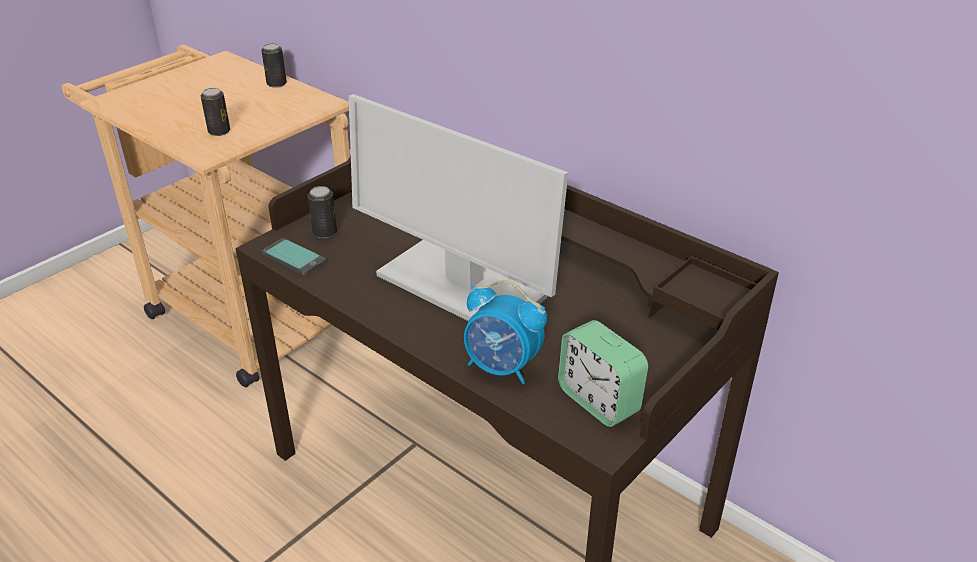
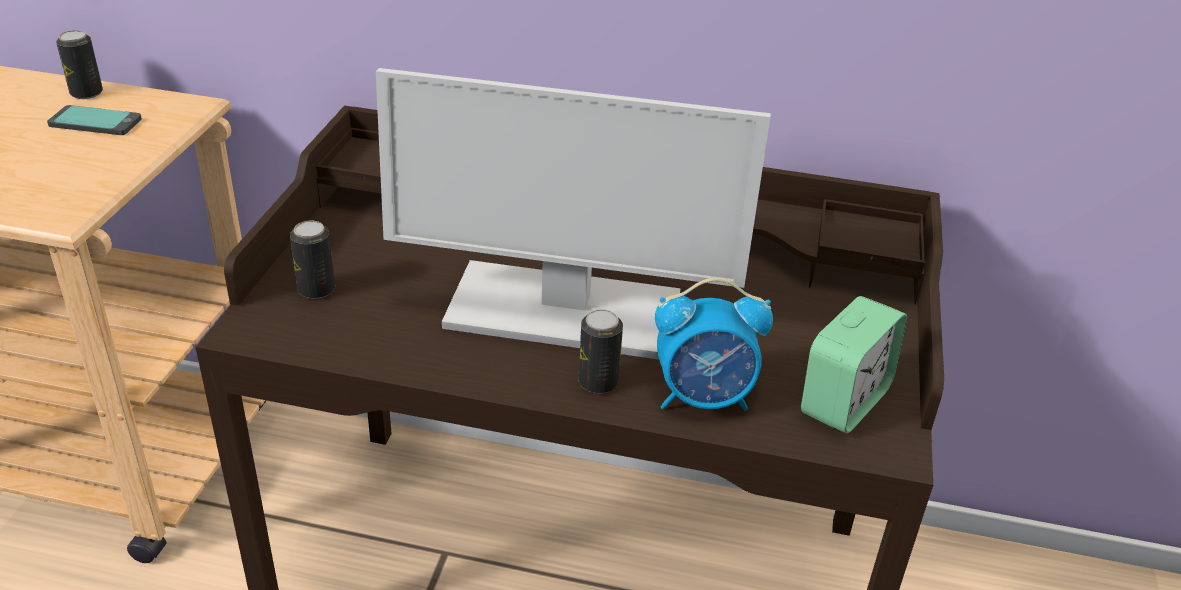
camera: 30 degrees left, 0 degrees up
(219, 131) = (53, 179): can -> can (598, 382)
(294, 258) = (301, 336): phone -> phone (95, 122)
(599, 401) = (844, 401): alarm clock -> alarm clock turned 75 degrees counterclockwise

